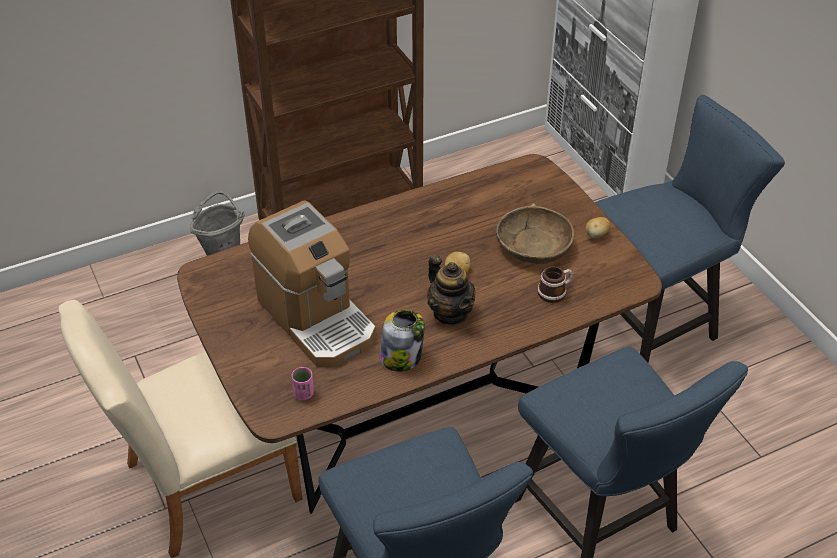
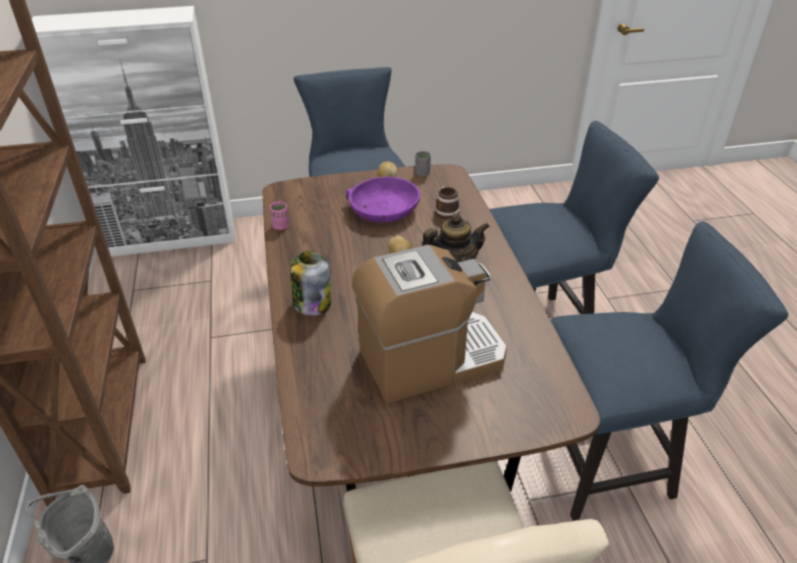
camera: 75 degrees left, 5 degrees down
(303, 394) = (539, 384): pink cup -> pink cup (281, 226)
(401, 357) = (502, 308): jar -> jar (312, 303)
(533, 245) = (383, 210): brown bowl -> purple bowl
(624, 261) = (422, 173): none -> grey cup

